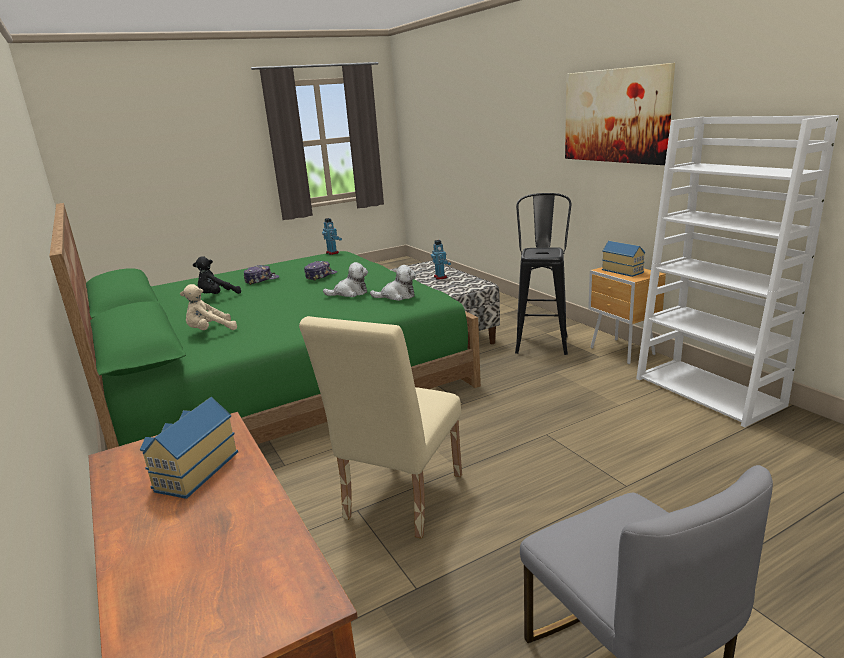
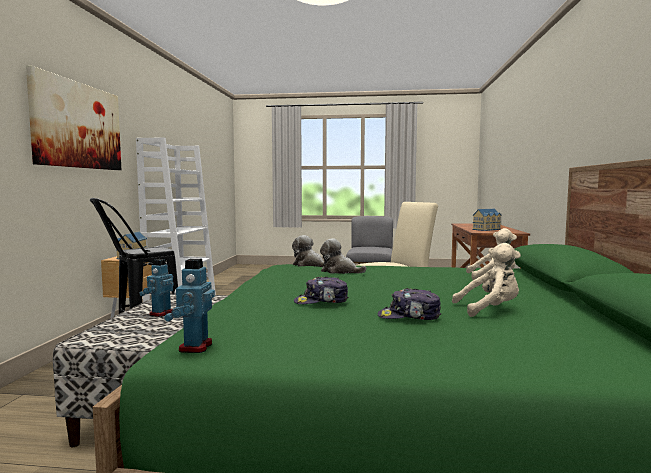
camera: 145 degrees left, 15 degrees down
(217, 296) = (490, 310): black plush toy -> beige plush toy

